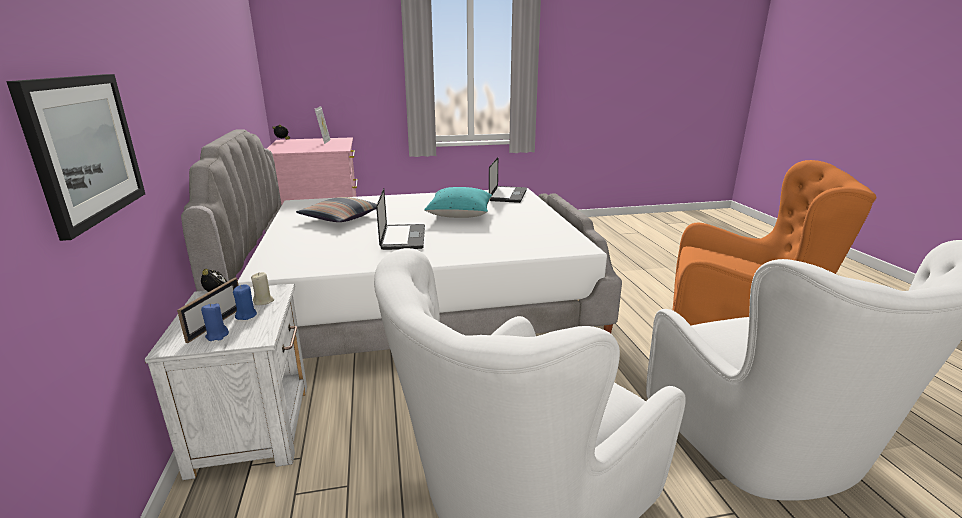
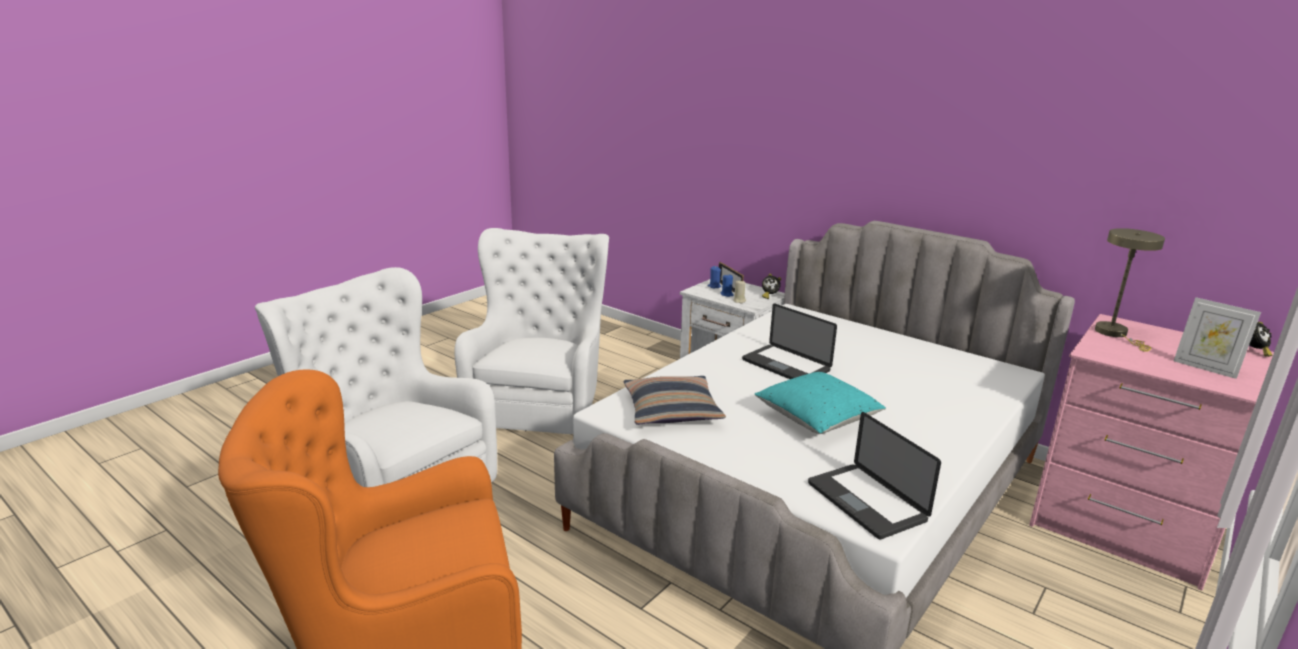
camera: 140 degrees right, 0 degrees up
(84, 149) = (735, 169): picture -> none
(298, 150) = (1115, 334): none -> beige table lamp
(341, 218) = (906, 368): pillow -> pillow (671, 411)

